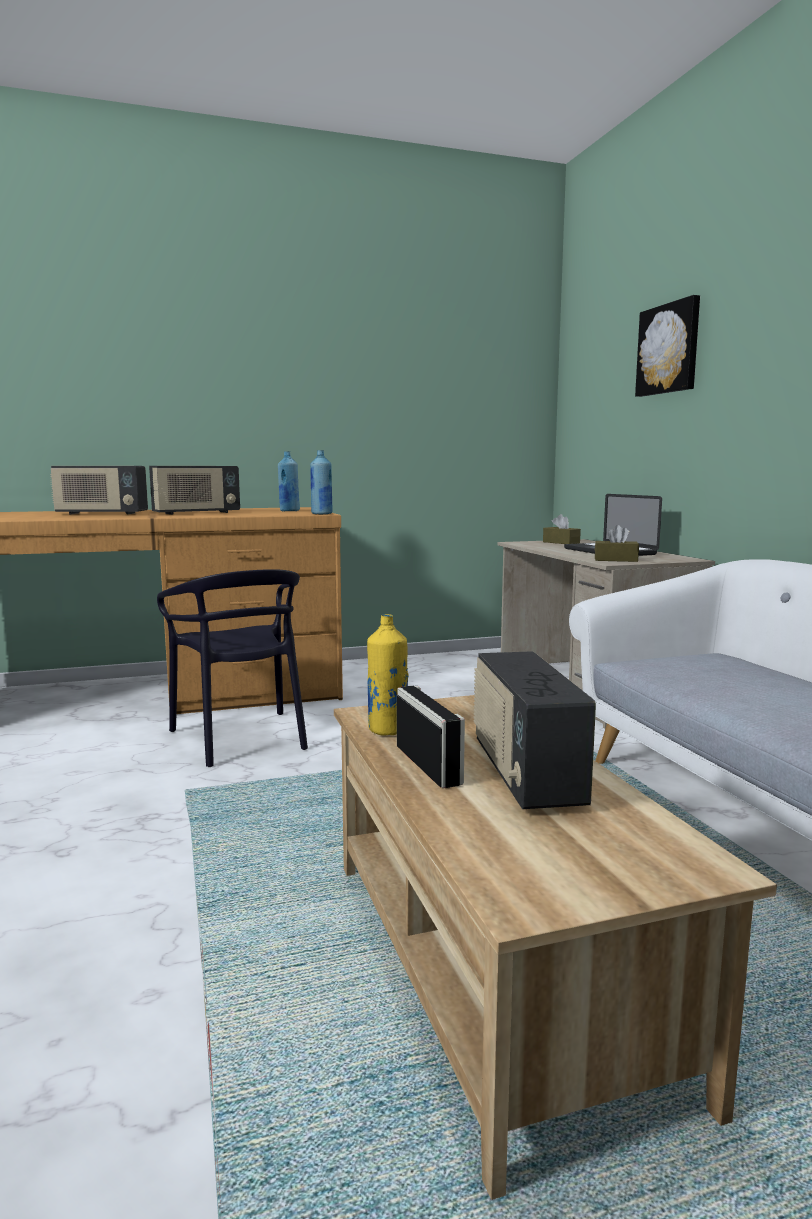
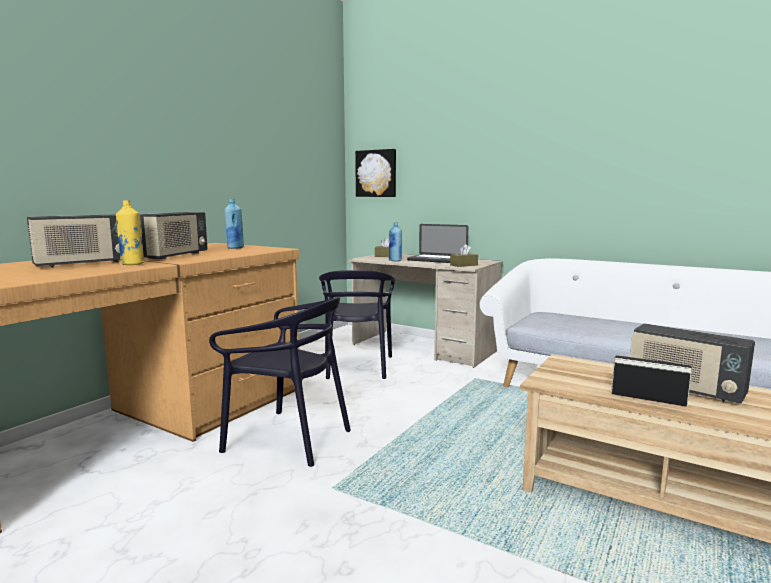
camera: 40 degrees left, 0 degrees up
(321, 514) = (281, 249): blue bottle -> blue bottle (395, 260)
(387, 730) = (580, 387): yellow bottle -> yellow bottle (132, 264)
(454, 691) = (357, 366): none -> black chair
(669, 349) = (454, 137): picture -> picture (376, 173)

